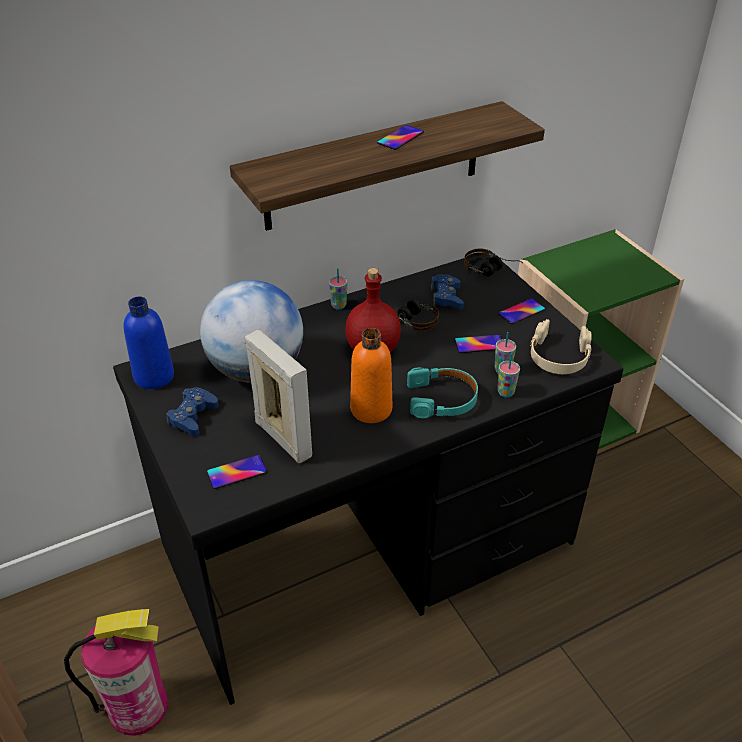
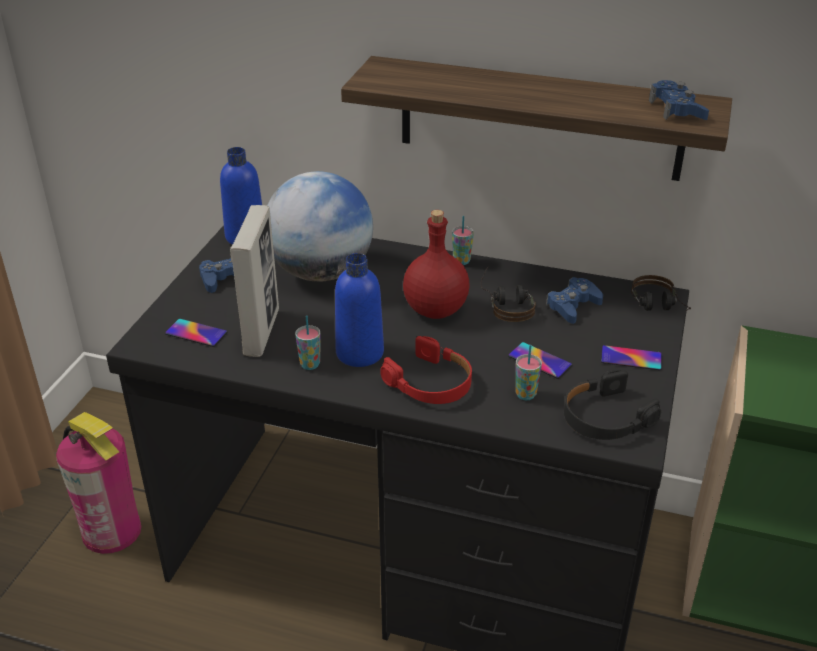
camera: 45 degrees right, 5 degrees down
(371, 409) = (359, 353): orange bottle -> blue bottle
(400, 138) = (555, 89): phone -> none
(442, 399) = (431, 383): turquoise headphones -> red headphones
(491, 122) = (677, 110): none -> blue game controller
(505, 392) = (498, 414): cup -> cup (310, 364)
(558, 356) = (605, 417): beige headphones -> black headphones

